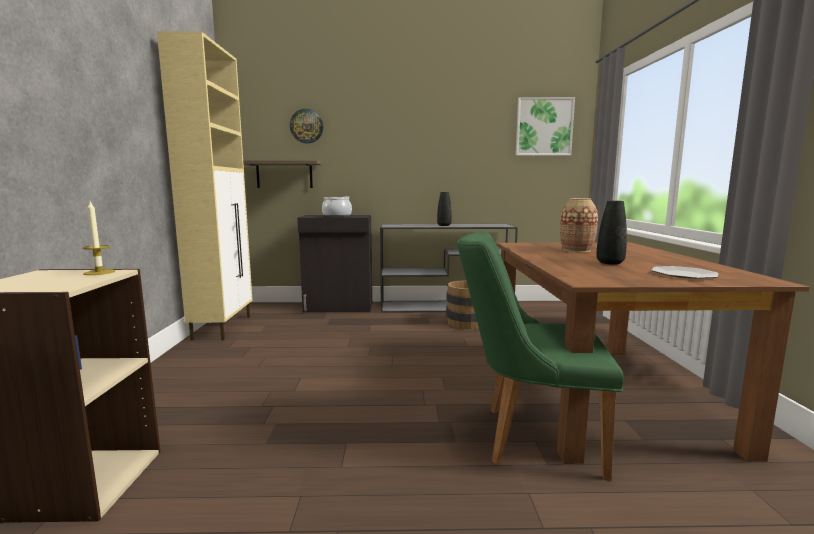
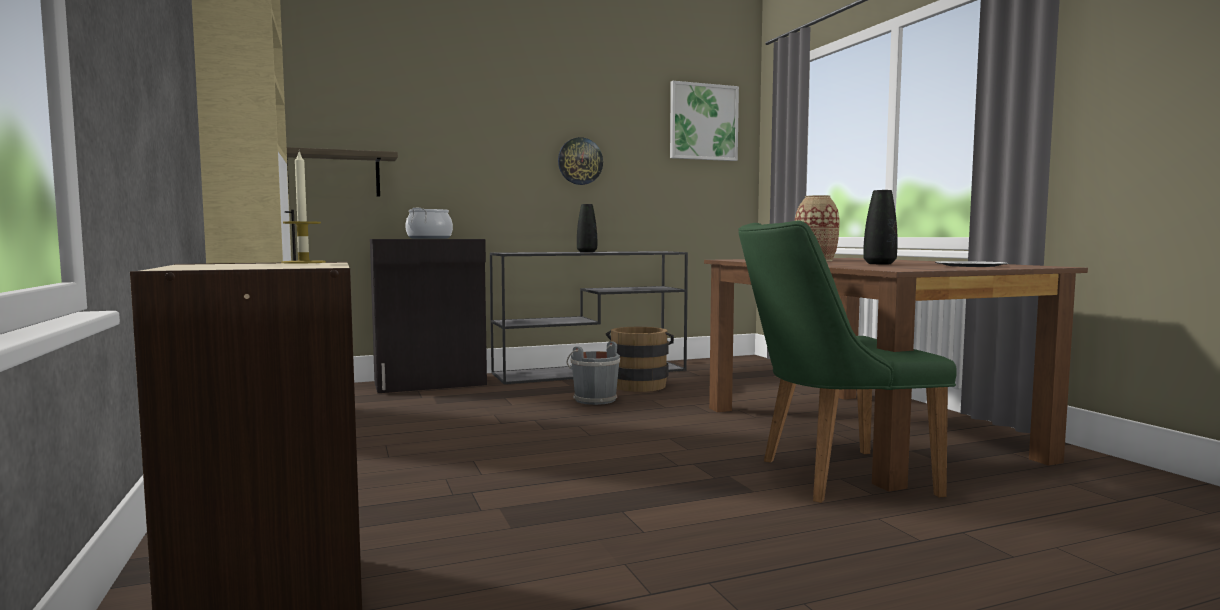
camera: 20 degrees left, 5 degrees down
(306, 126) = (371, 100): wall clock -> wall clock (580, 161)
(424, 332) = (593, 399): none -> grey bucket

